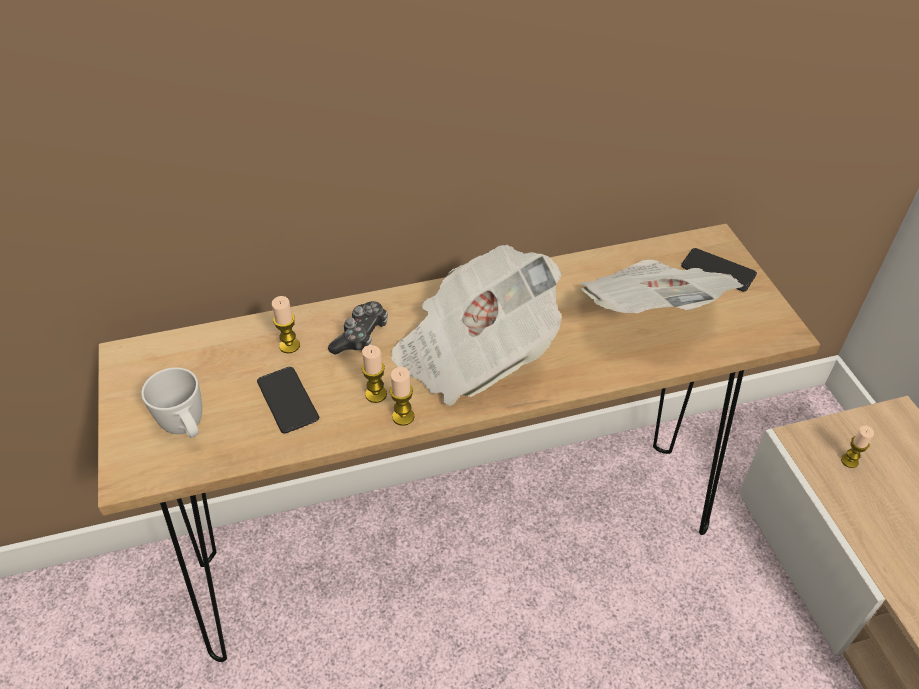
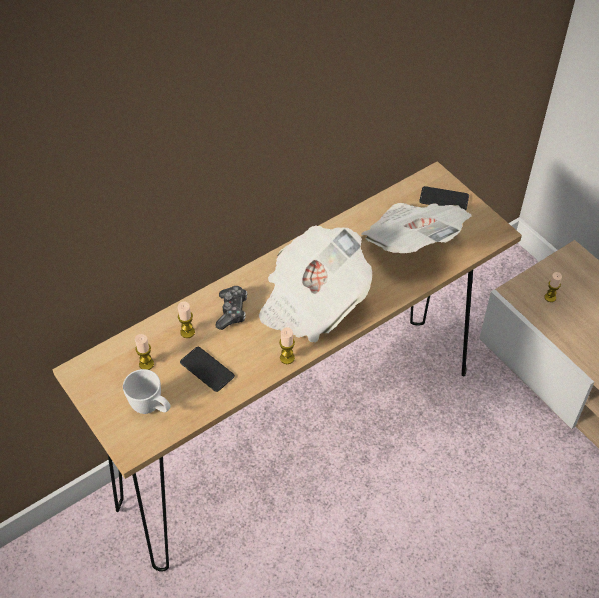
camera: 20 degrees left, 5 degrees up
(376, 394) = (262, 348): candle -> candle (146, 364)

